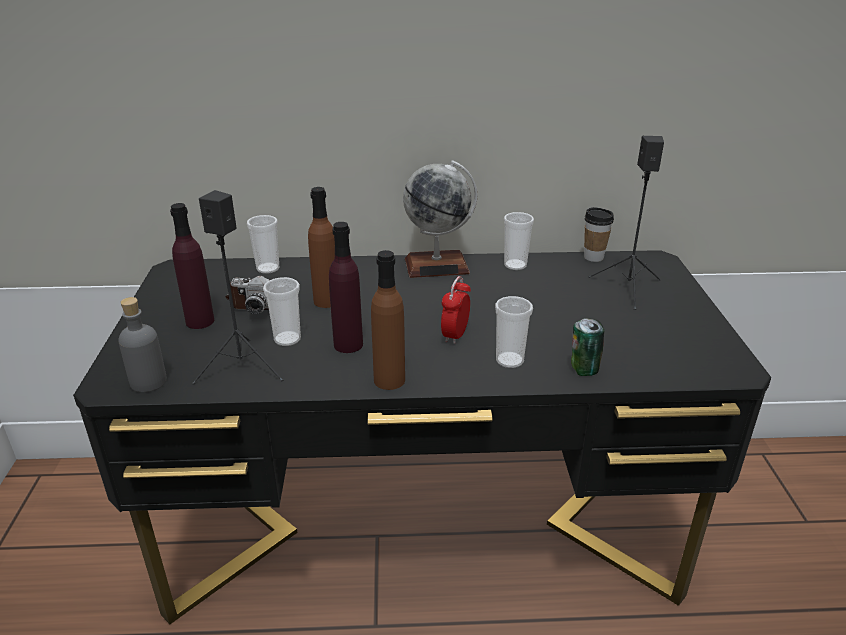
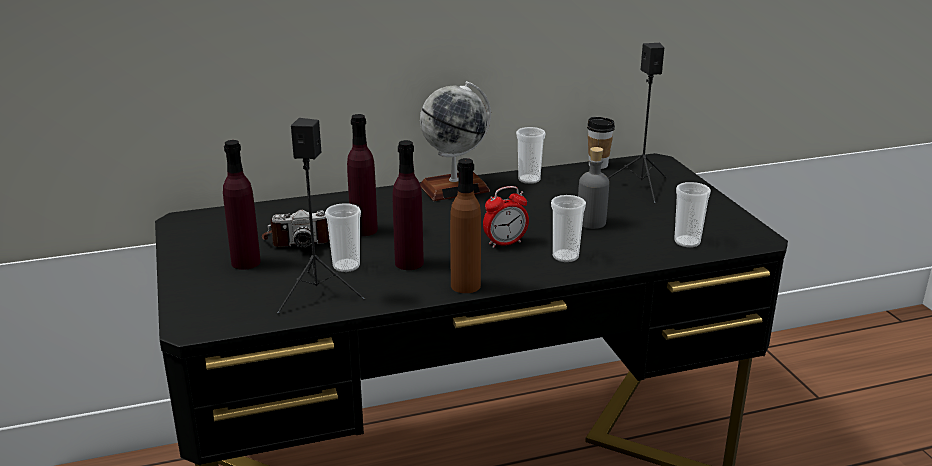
camera: 15 degrees left, 5 degrees down
(148, 382) = (231, 318): grey bottle -> grey bottle (591, 222)
(268, 268) = (284, 209): cup -> cup (687, 242)
(326, 301) = (364, 230): brown bottle -> purple bottle
(455, 335) = (505, 243): alarm clock -> alarm clock turned 120 degrees counterclockwise
(583, 369) = (633, 255): can -> none

